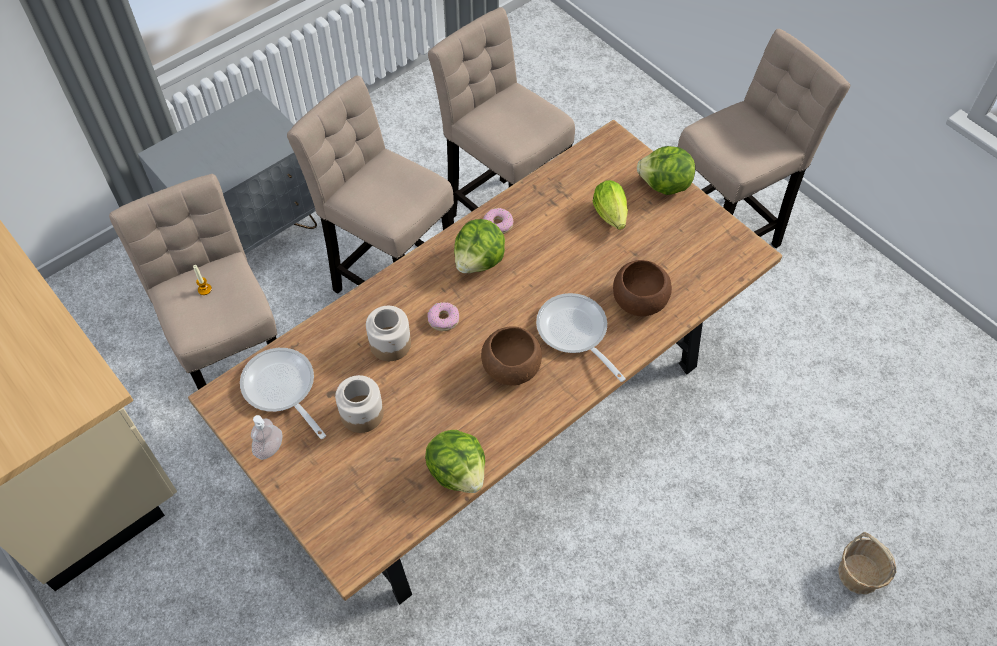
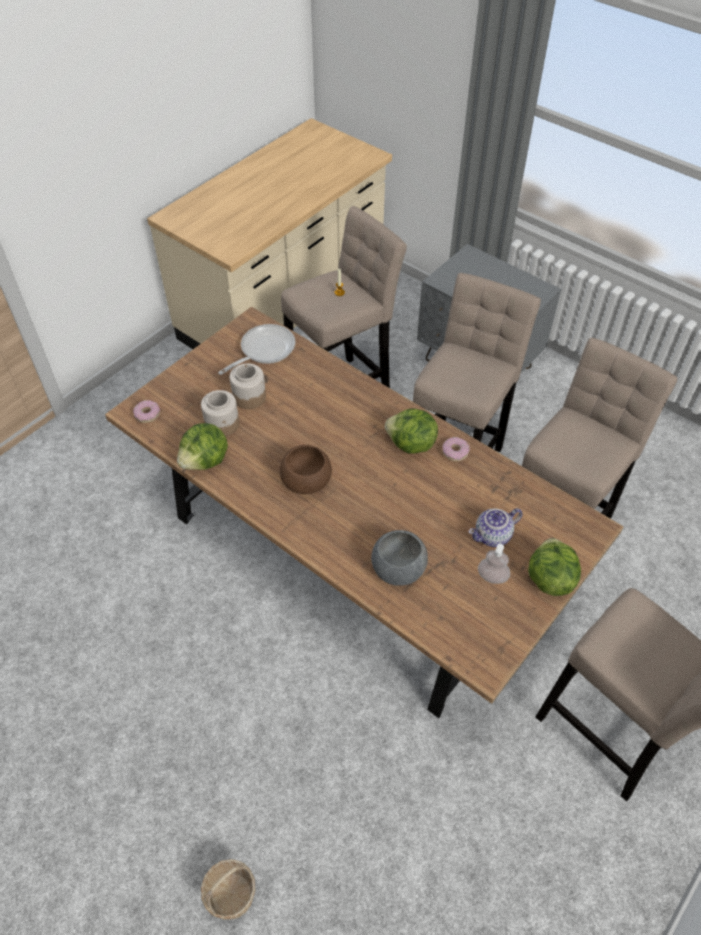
camera: 80 degrees right, 5 degrees down
(269, 448) = (215, 354): soap dispenser -> soap dispenser (492, 577)
(390, 343) = (315, 402): jar -> jar (222, 424)
(443, 319) = (344, 430): donut -> donut (147, 414)
(575, 333) = (350, 522): frying pan -> none
(611, 217) = (492, 536): lettuce -> teapot
(639, 301) = (398, 568): brown bowl -> grey bowl

